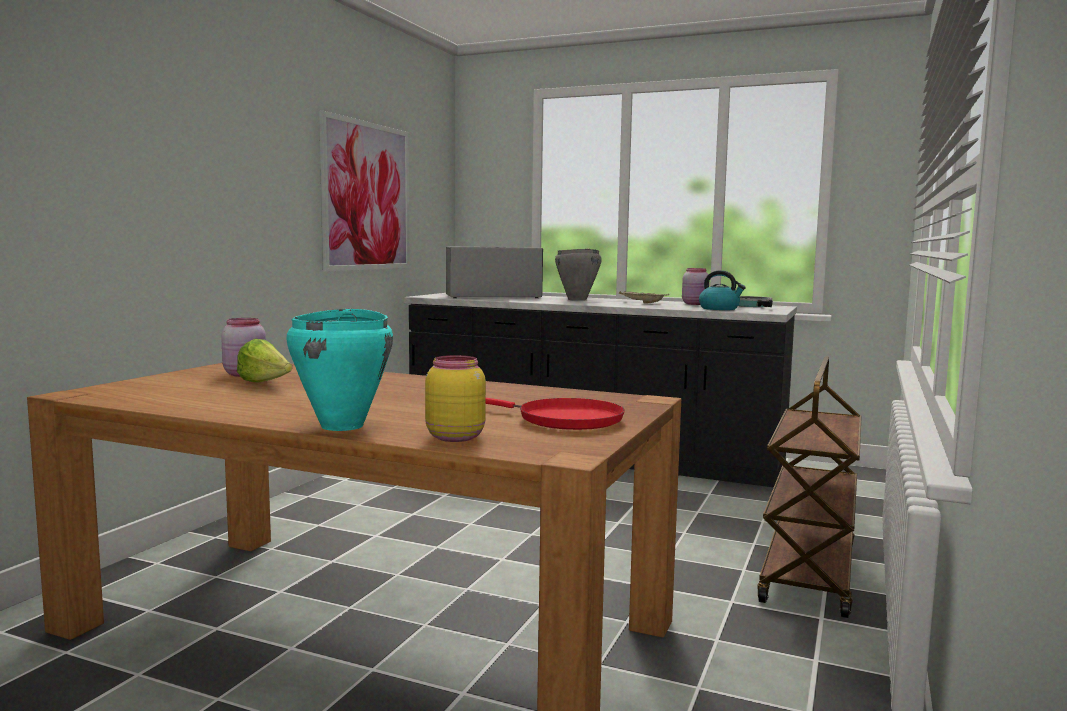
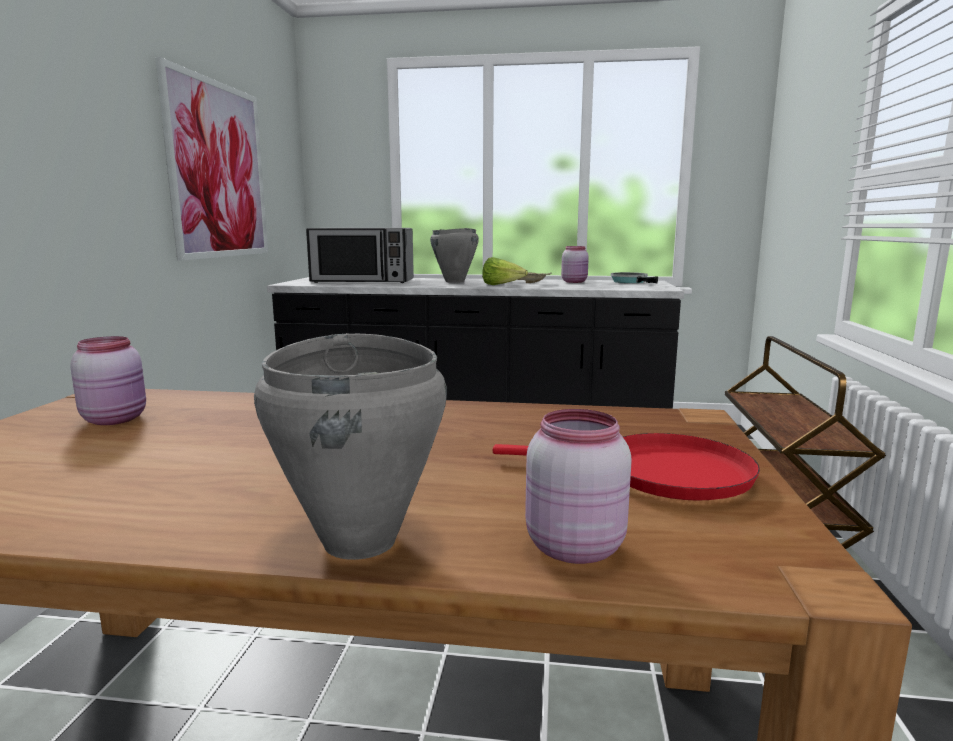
camera: 15 degrees left, 5 degrees up
(266, 384) = (159, 438): lettuce -> lettuce (501, 285)
(343, 426) = (361, 540): turquoise cooking pot -> grey cooking pot
(454, 437) = (572, 546): yellow jar -> pink jar
(492, 296) = (363, 281): microwave -> microwave turned 150 degrees counterclockwise
(719, 309) = (610, 286): kettle -> none

